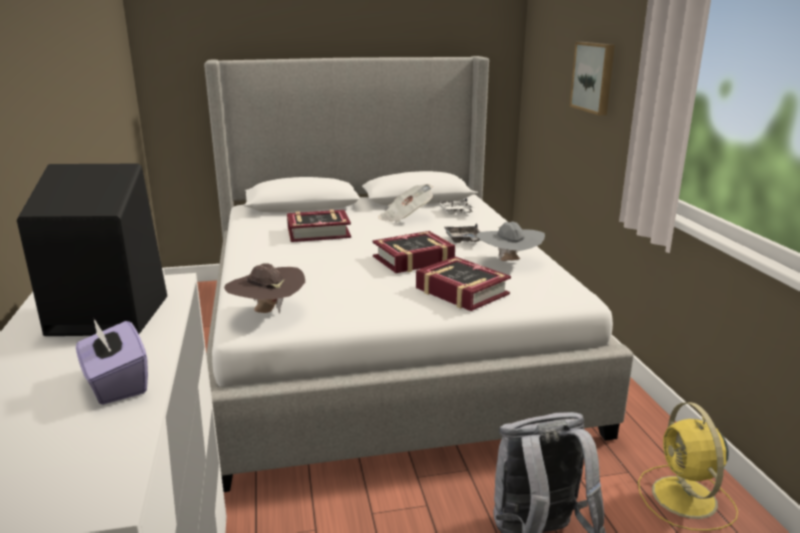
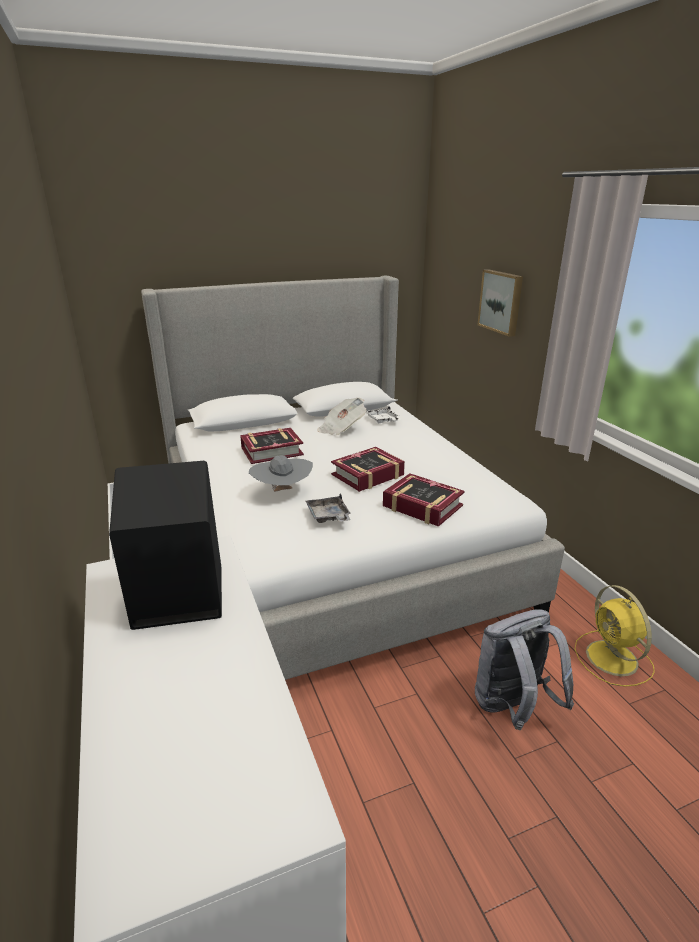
camera: 10 degrees left, 5 degrees up
(116, 384) = (234, 680): purple tissue box -> none
(267, 312) = (264, 544): brown hat -> none
(464, 240) = (401, 450): grey tray -> grey tray (328, 516)
(508, 262) = (448, 471): grey hat -> grey hat (282, 492)

